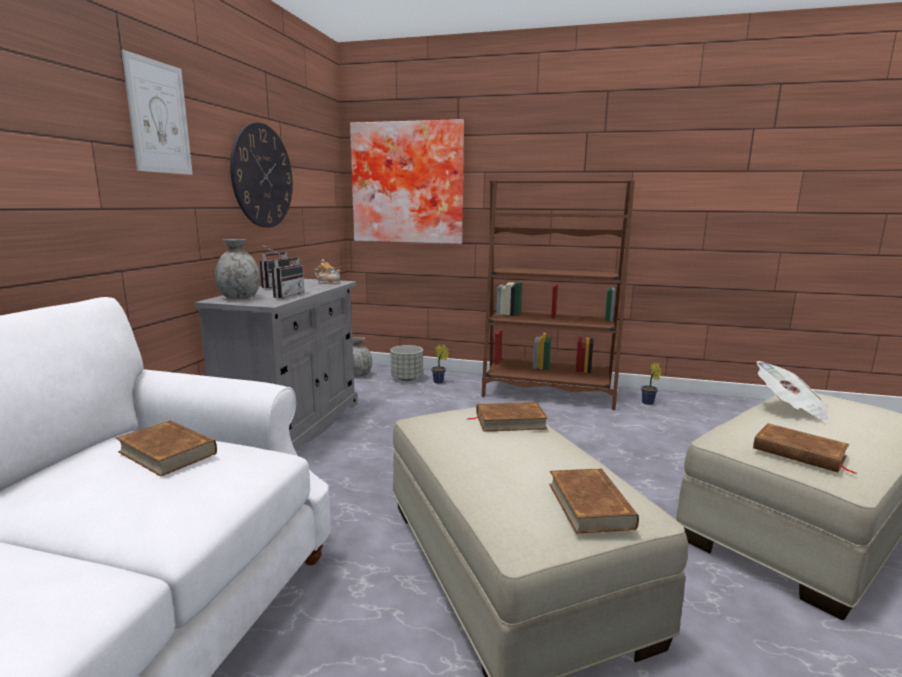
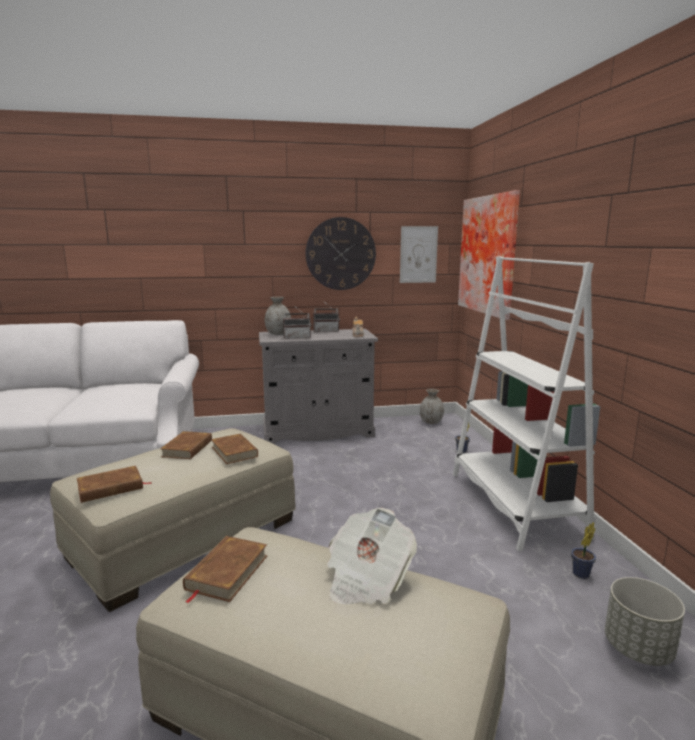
camera: 65 degrees right, 0 degrees up
(159, 117) = (247, 226): picture -> picture (418, 254)
(168, 452) = (123, 391): brown book -> brown book (188, 448)
(407, 378) = (450, 438): grey planter -> grey planter (638, 648)
(547, 392) = (514, 504): brown bookcase -> white bookcase

